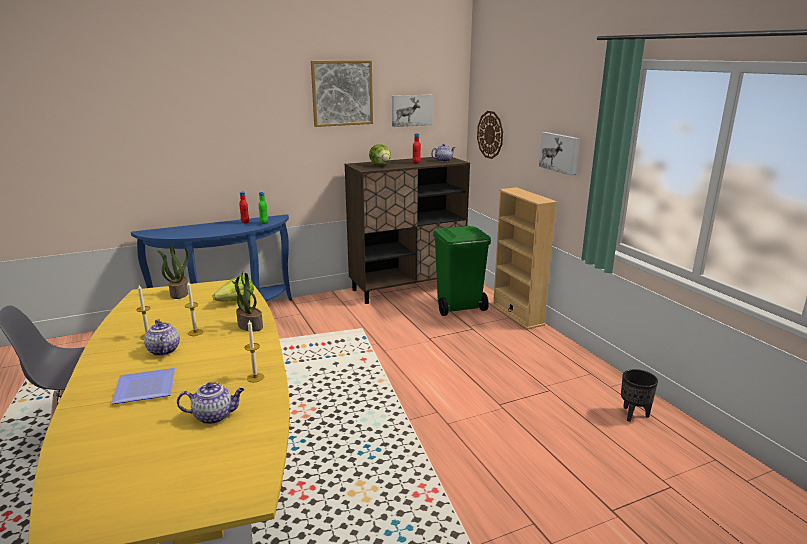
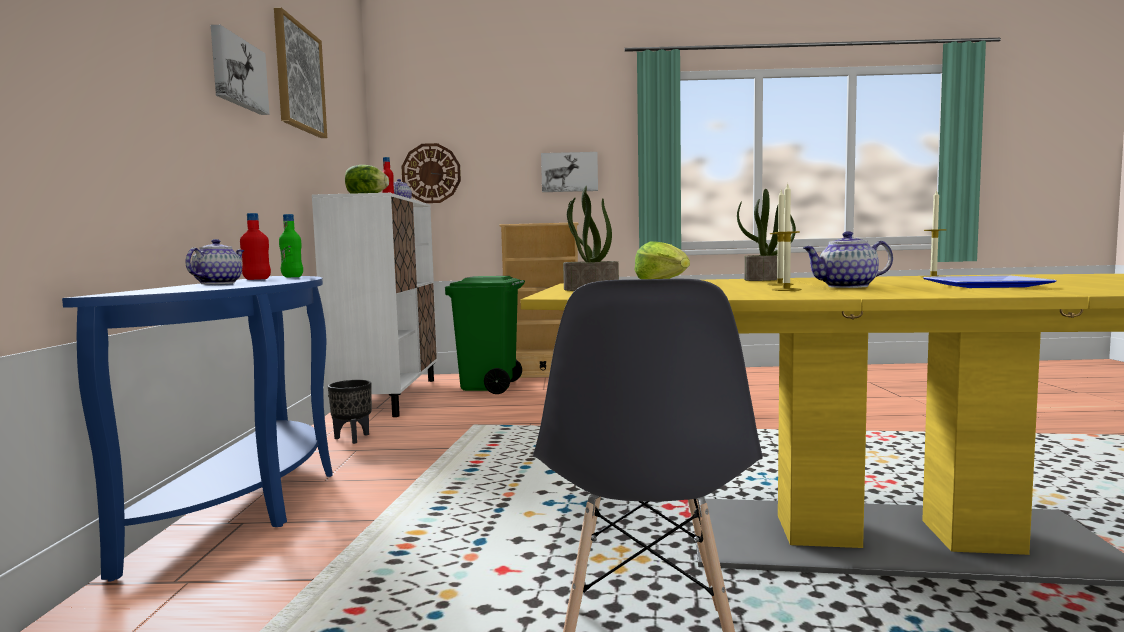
camera: 65 degrees left, 15 degrees down
(214, 416) = (1044, 278): teapot -> teapot (218, 283)
(407, 288) = (389, 397): brown cabinet -> white cabinet
(411, 110) = (343, 132): picture -> picture (237, 73)
(633, 414) = (766, 375): black planter -> black planter (352, 438)

